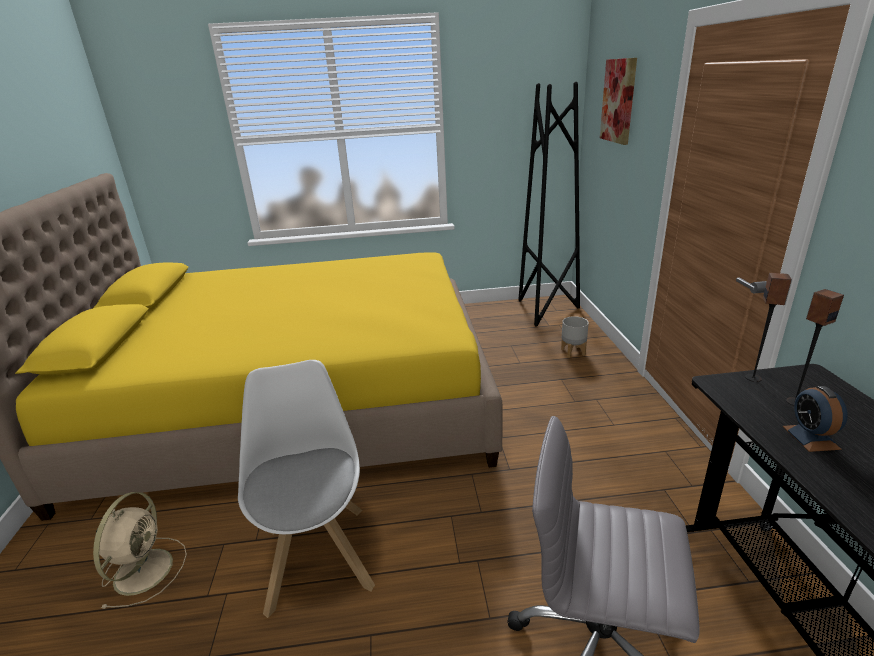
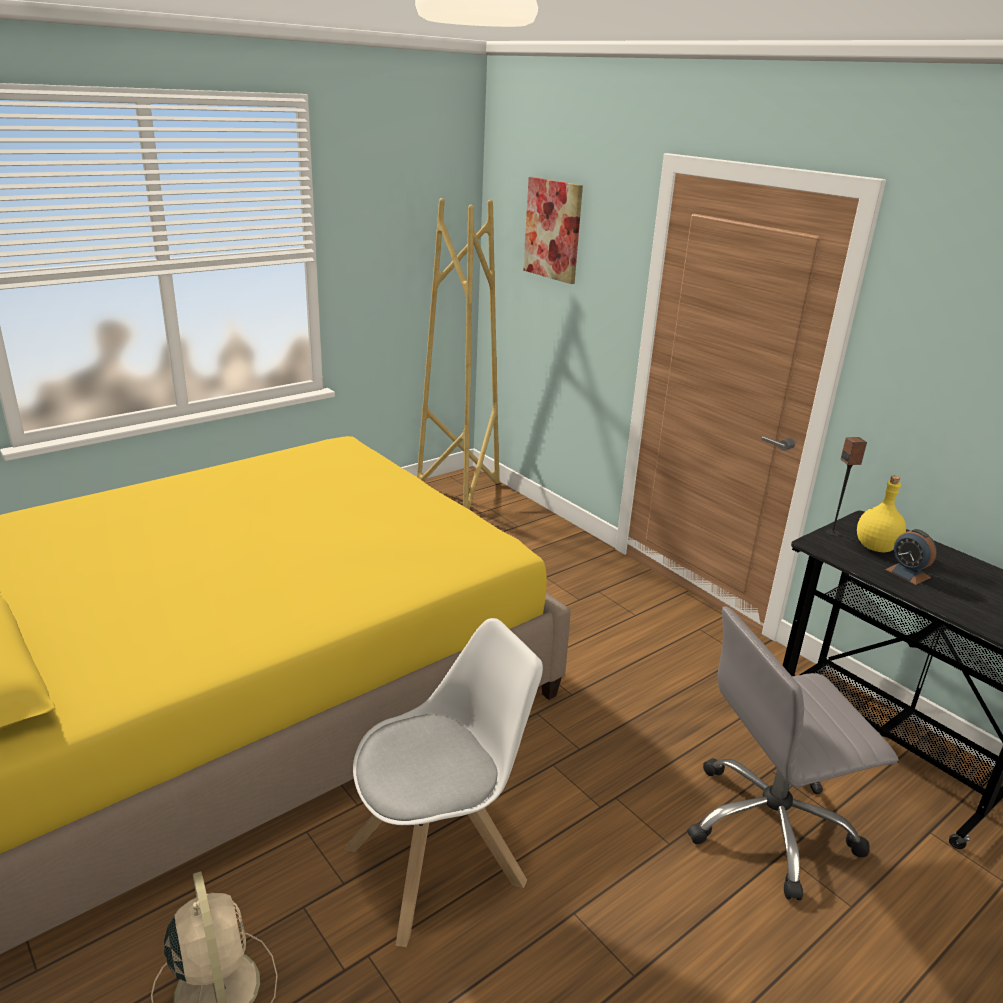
camera: 35 degrees left, 0 degrees up
(318, 553) = (440, 863): chair -> chair turned 105 degrees clockwise
(544, 311) = (460, 494): black clothes rack -> yellow clothes rack
(573, 352) = (533, 541): grey planter -> none
(794, 402) = (875, 547): speaker -> yellow bottle

